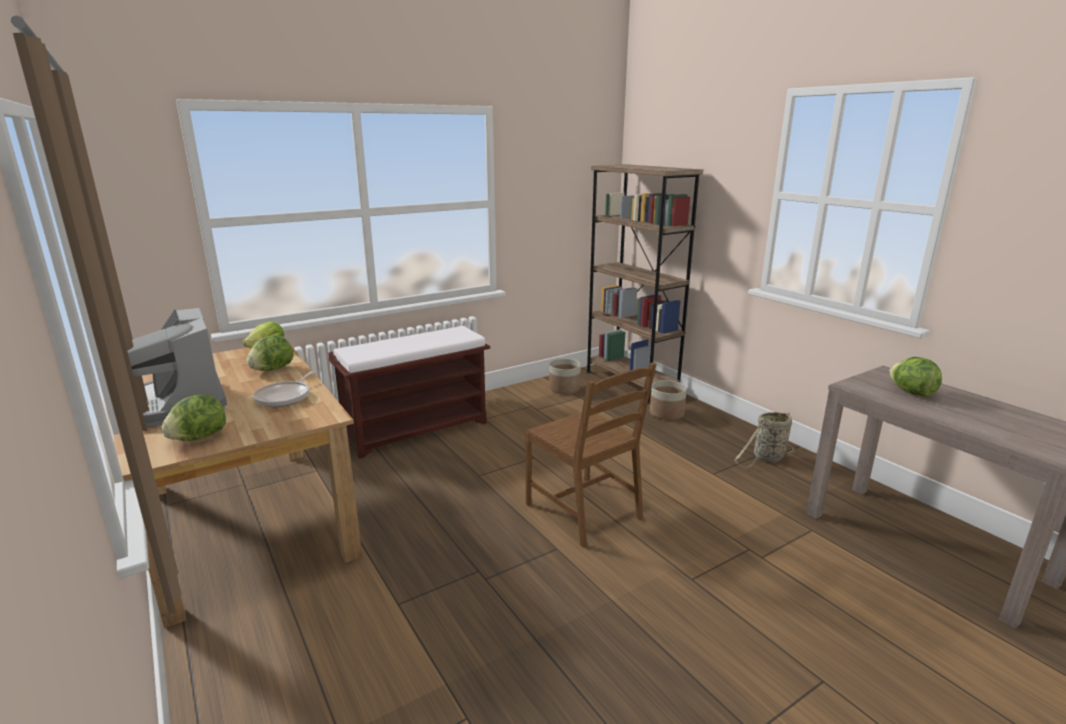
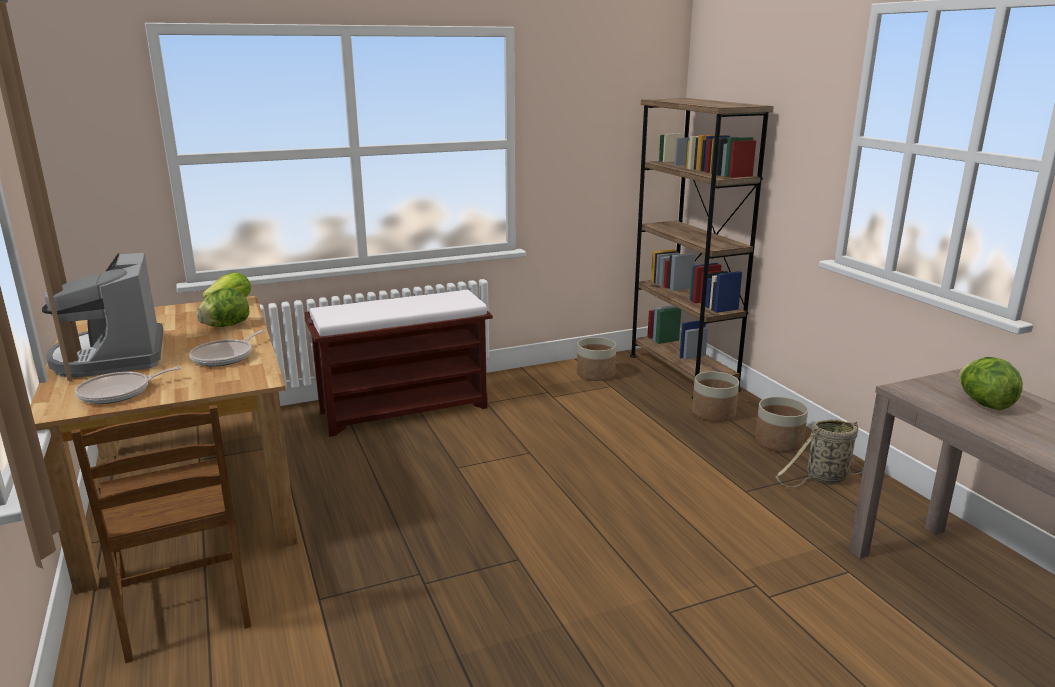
camera: 10 degrees right, 0 degrees up
(198, 437) = (119, 392): lettuce -> frying pan
(585, 511) = (568, 520): brown chair -> brown chair (186, 604)
(723, 432) = (779, 442): none -> planter

